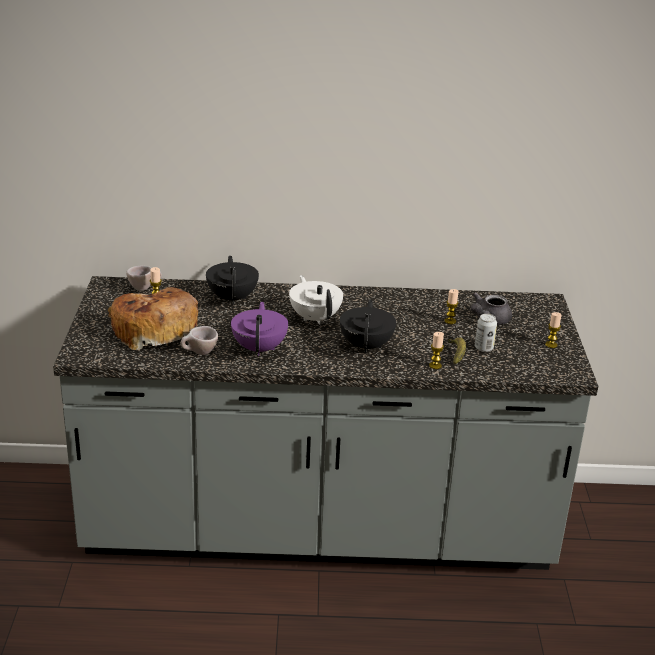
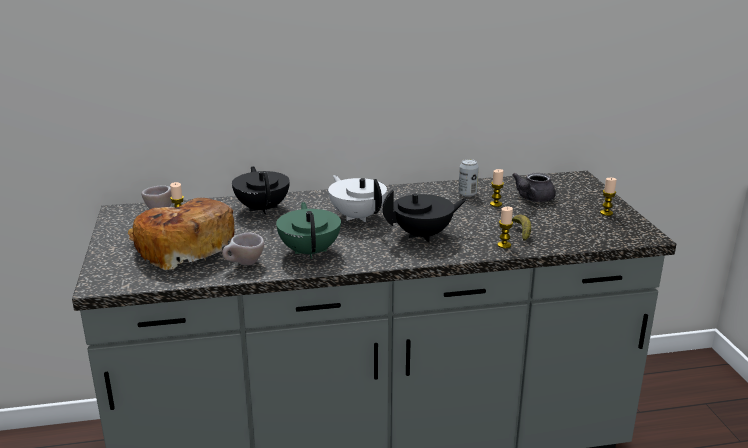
camera: 10 degrees left, 5 degrees down
(260, 348) = (310, 251): purple teapot -> green teapot
(367, 345) = (423, 235): black teapot -> black teapot turned 75 degrees clockwise
(484, 348) = (543, 223): can -> can (467, 194)

